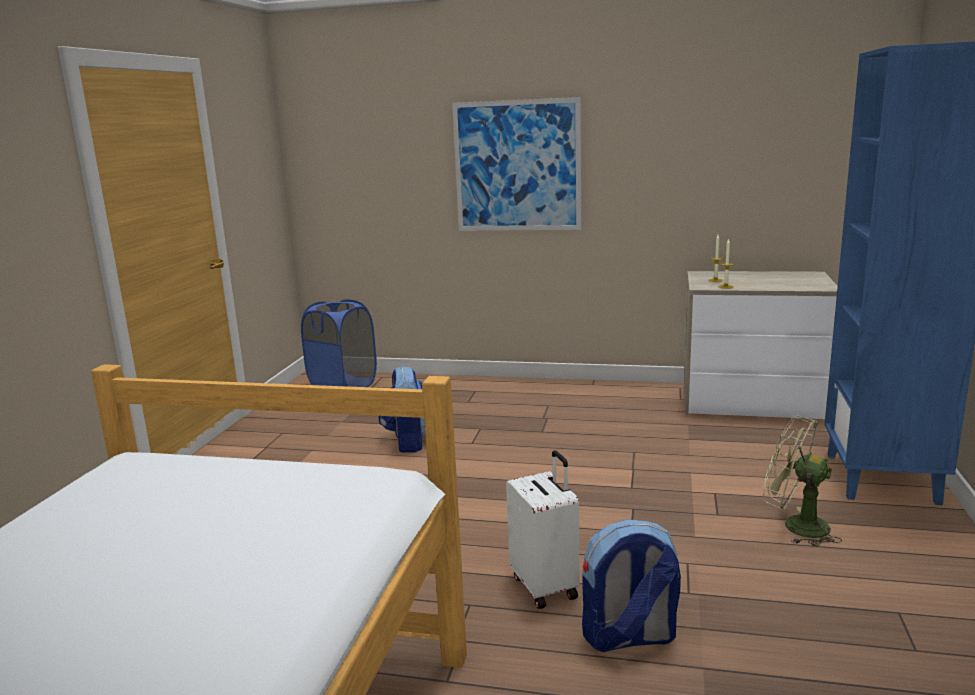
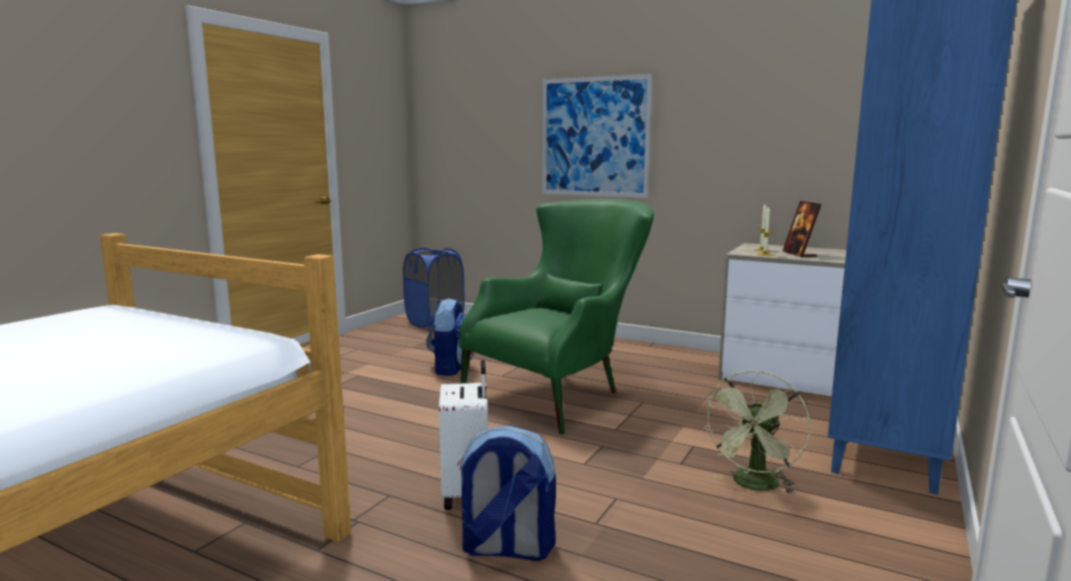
camera: 15 degrees right, 5 degrees down
(547, 452) = (561, 391): none -> green armchair
(756, 283) = (799, 254): none -> picture frame
(795, 526) = (754, 486): green fan -> green fan turned 105 degrees counterclockwise

